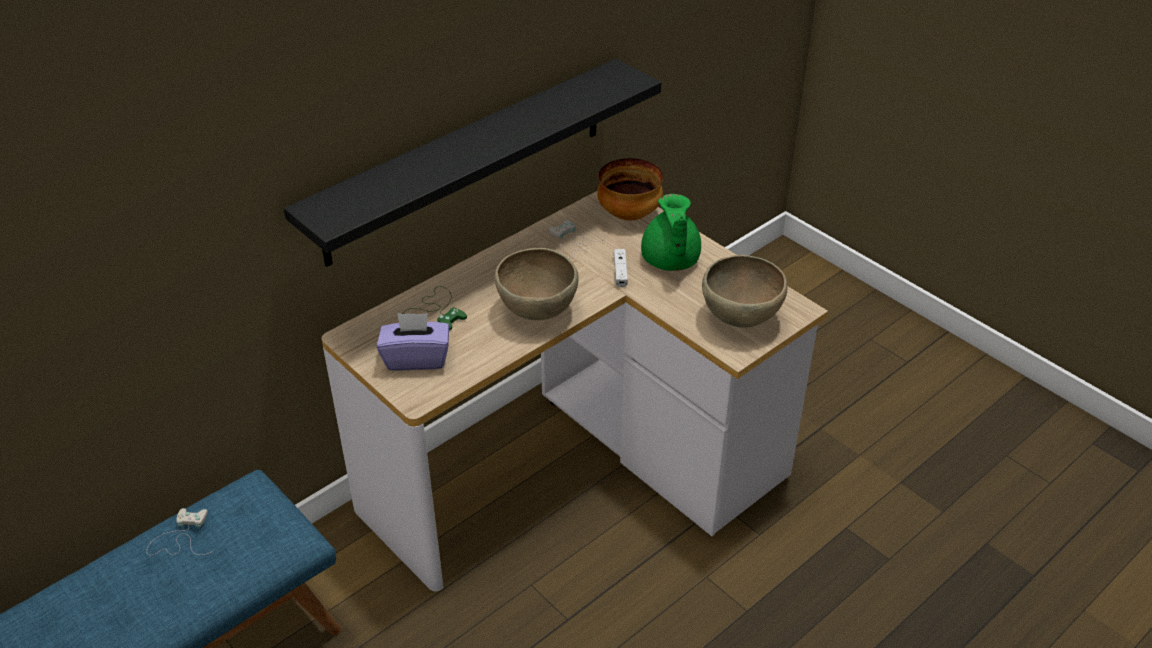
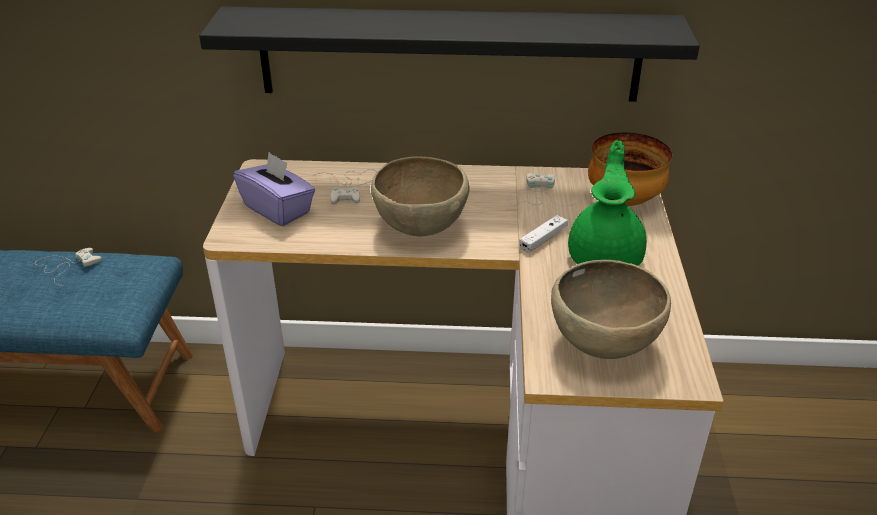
camera: 45 degrees right, 5 degrees down
(439, 309) = (350, 186): green game controller -> white game controller
(669, 261) = (606, 256): green teapot -> green teapot turned 150 degrees clockwise

